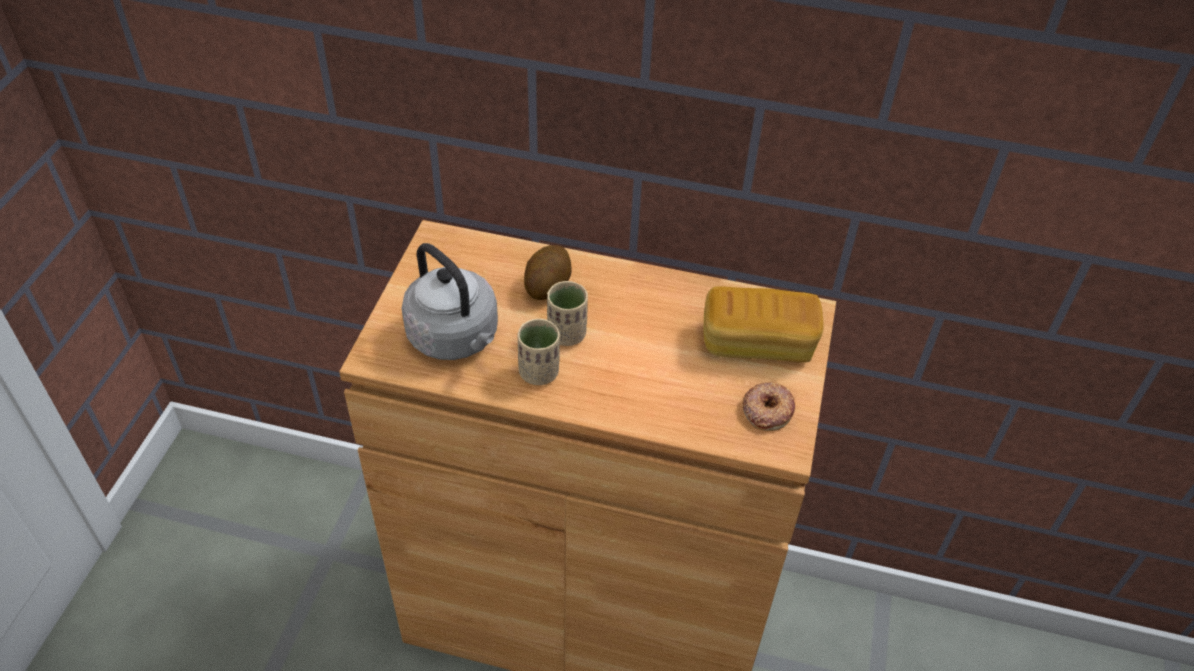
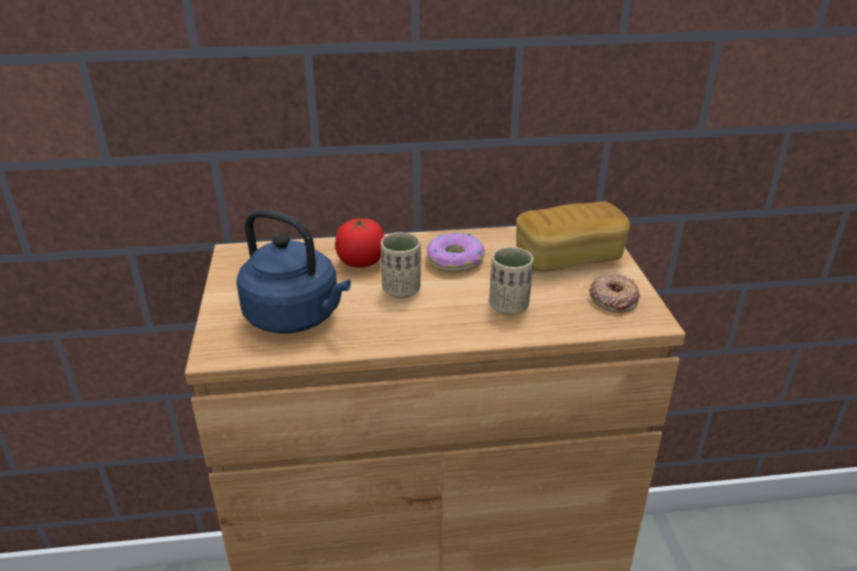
camera: 20 degrees left, 15 degrees down
(456, 338) = (296, 317): grey kettle -> blue kettle
(539, 373) = (393, 323): beige cup -> beige cup (509, 306)
(547, 285) = (361, 261): potato -> tomato
(639, 312) = (455, 261): none -> donut

